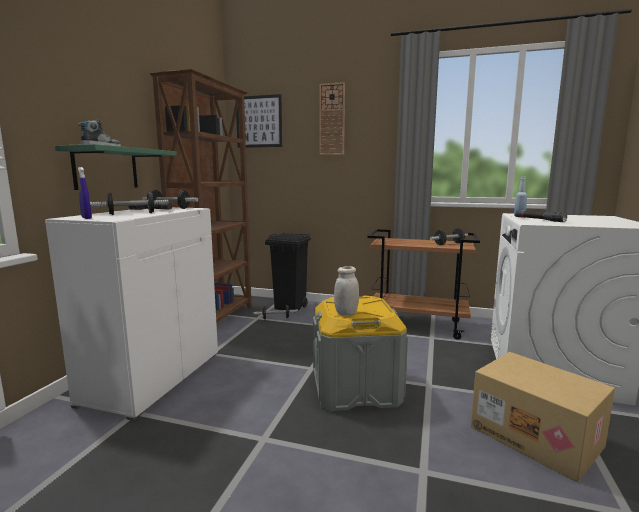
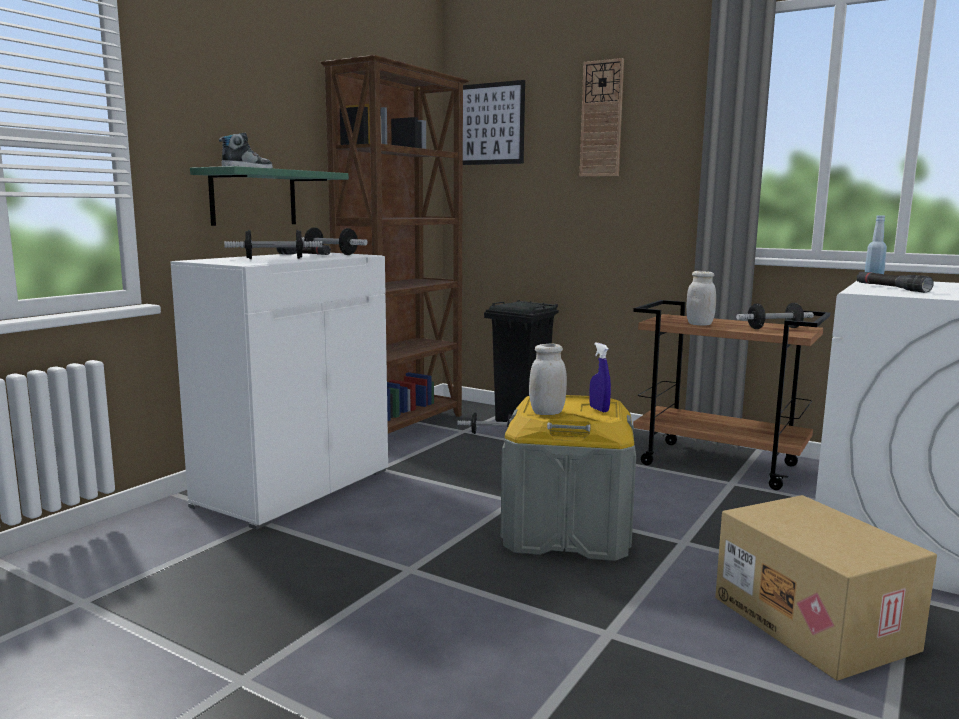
camera: 15 degrees right, 0 degrees up
(86, 218) = (216, 261): blue spray bottle -> blue spray bottle (599, 409)
(406, 243) = (699, 324): none -> white jar

